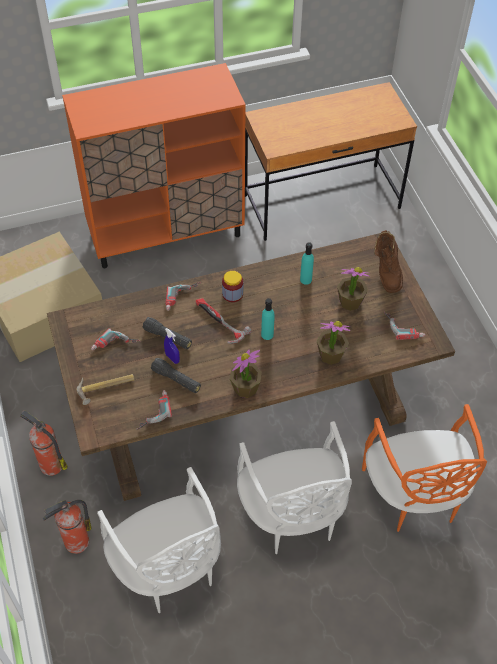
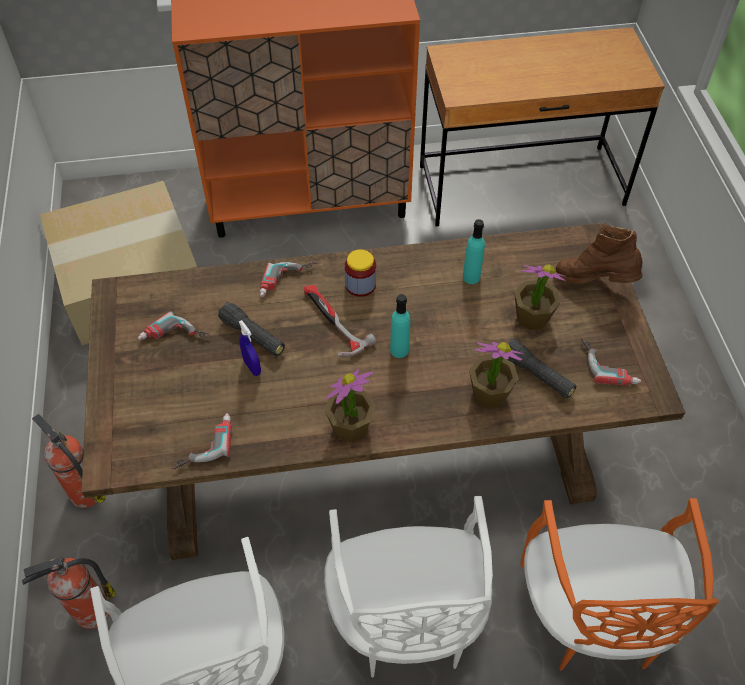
camera: 10 degrees right, 0 degrees up
(106, 388) = (145, 399): hammer -> none
(176, 380) = (250, 400): black flashlight -> black flashlight (537, 375)
(387, 273) = (594, 282): brown boot -> brown boot turned 105 degrees clockwise

